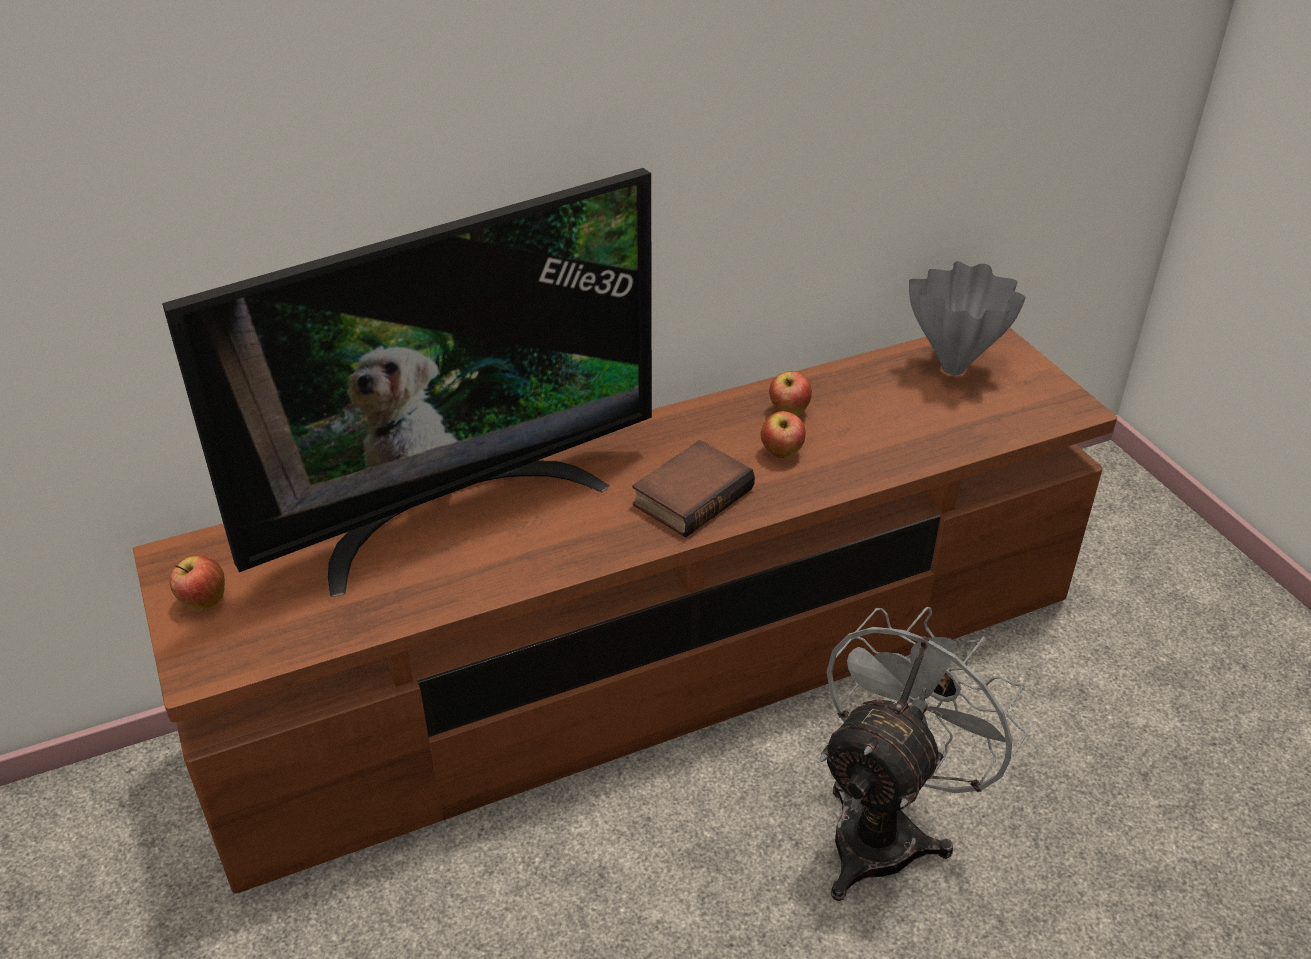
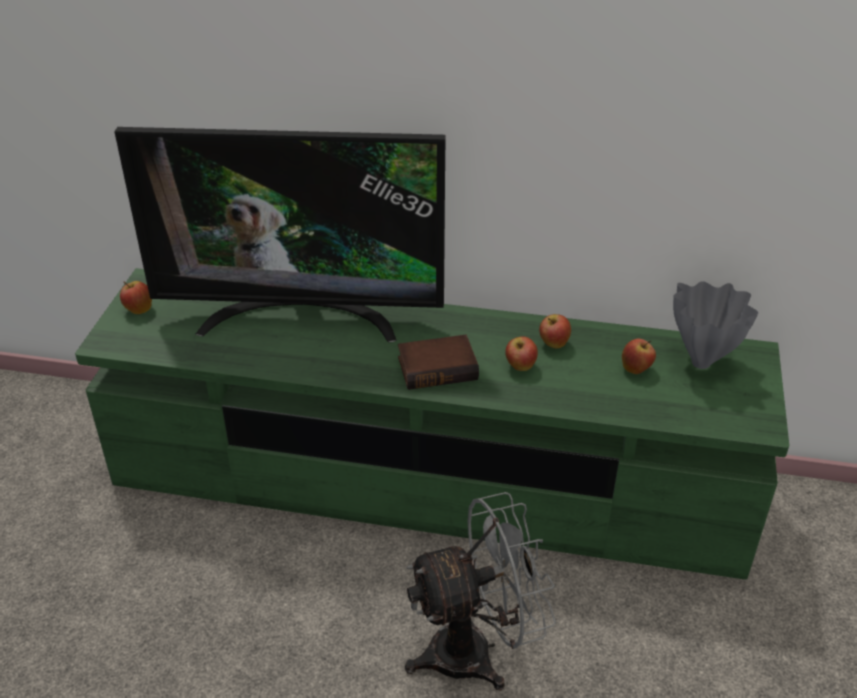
camera: 35 degrees right, 0 degrees up
(655, 666) = (428, 482): brown tv stand -> green tv stand
(900, 402) = (636, 369): none -> apple

